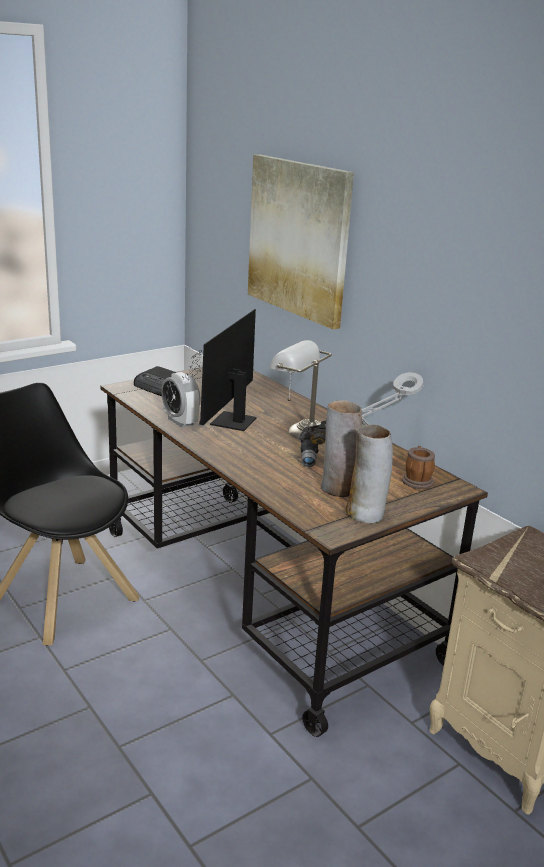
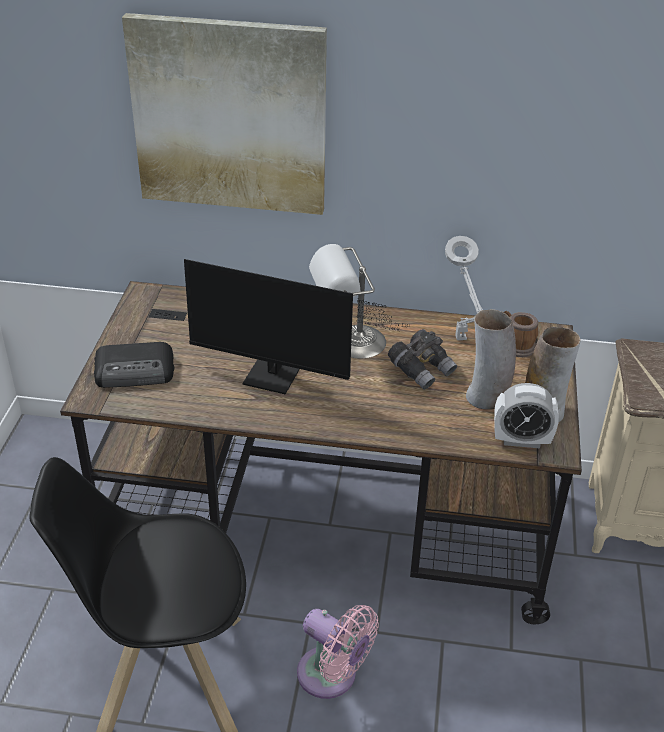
camera: 45 degrees left, 15 degrees up
(139, 661) = (332, 676): none -> pink fan
(180, 421) = (234, 407): alarm clock -> alarm clock (521, 440)
(229, 423) = (279, 379): monitor -> monitor turned 45 degrees counterclockwise

